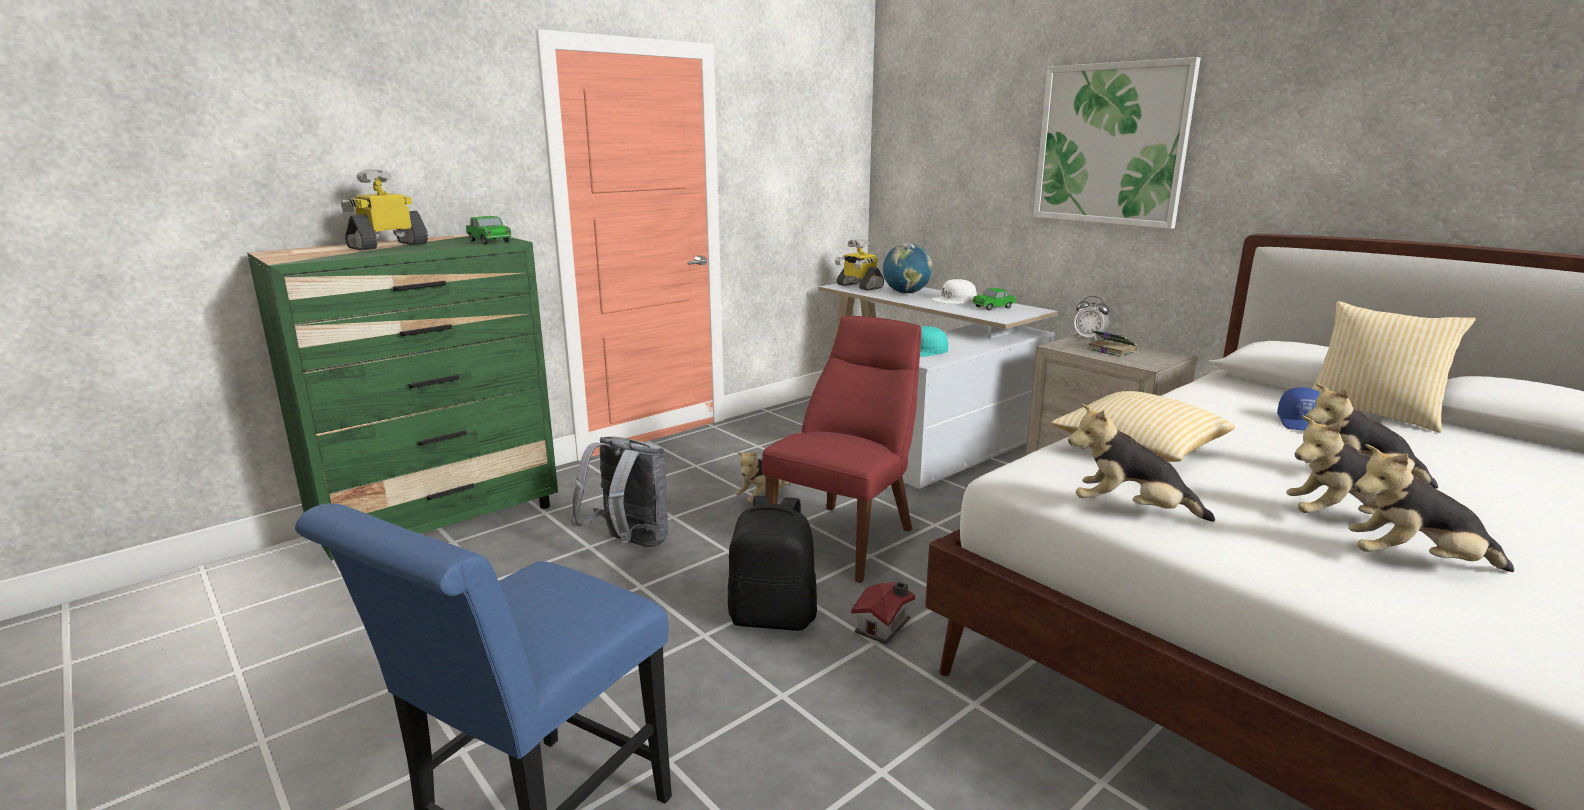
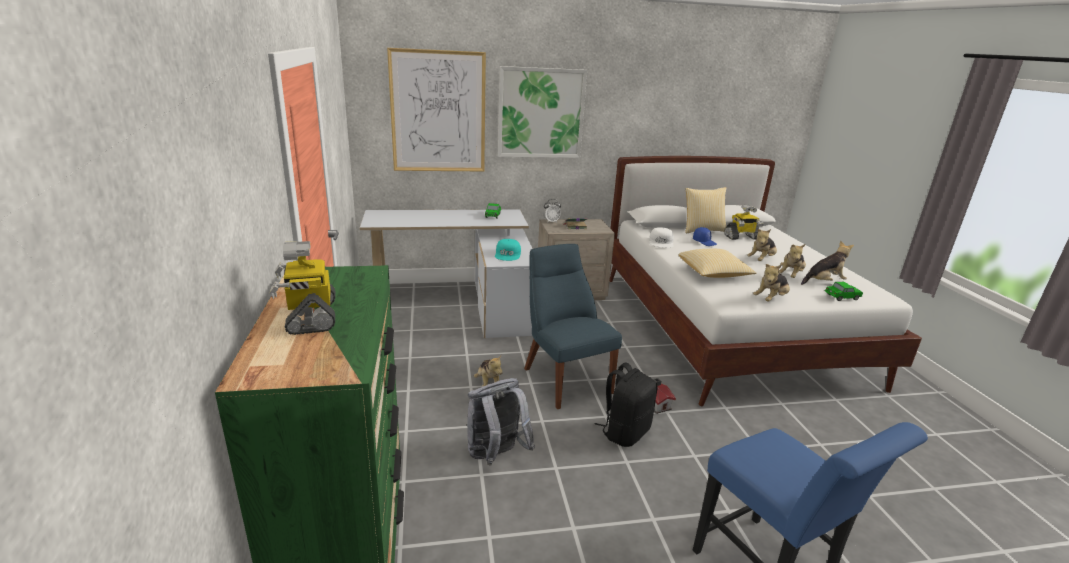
camera: 60 degrees left, 5 degrees up
(489, 241) = (358, 277): toy car -> toy car (842, 297)
(846, 538) = (564, 378): red chair -> blue chair
(858, 286) = (384, 220): toy robot -> toy robot (741, 237)
(906, 293) = (425, 218): globe -> none
(954, 300) = (462, 215): white cap -> white cap (661, 242)
(964, 145) = (438, 112): none -> picture
(1415, 563) = (823, 282): plush toy -> plush toy turned 150 degrees counterclockwise

